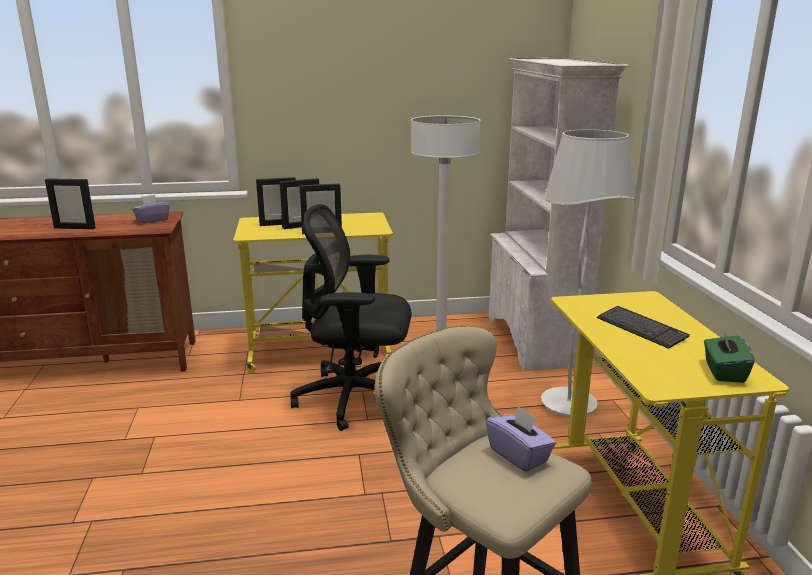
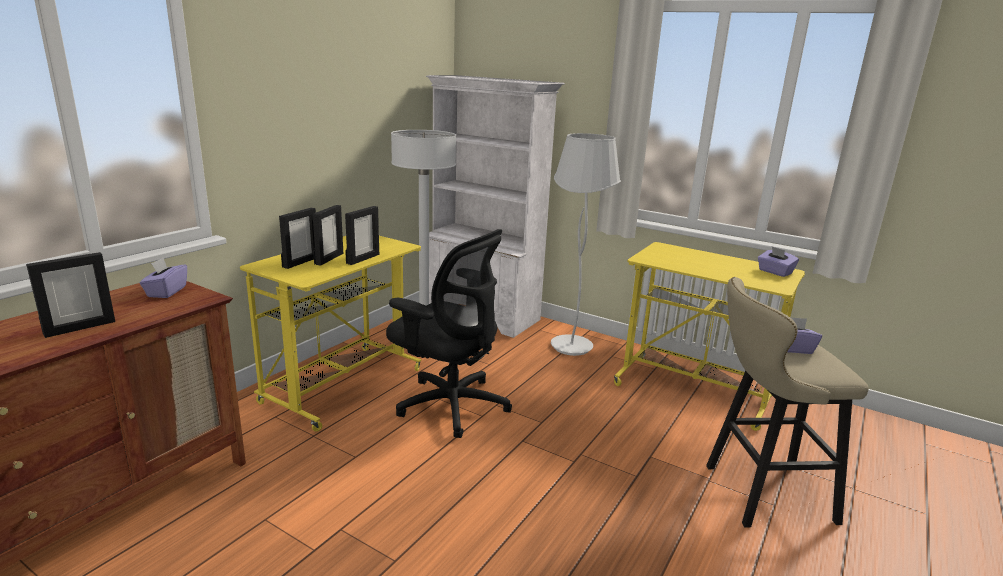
camera: 50 degrees left, 0 degrees up
(359, 397) = (446, 404): black office chair -> black office chair turned 105 degrees counterclockwise
(641, 328) = (703, 263): keyboard -> none
(723, 372) = (774, 272): green tissue box -> purple tissue box

